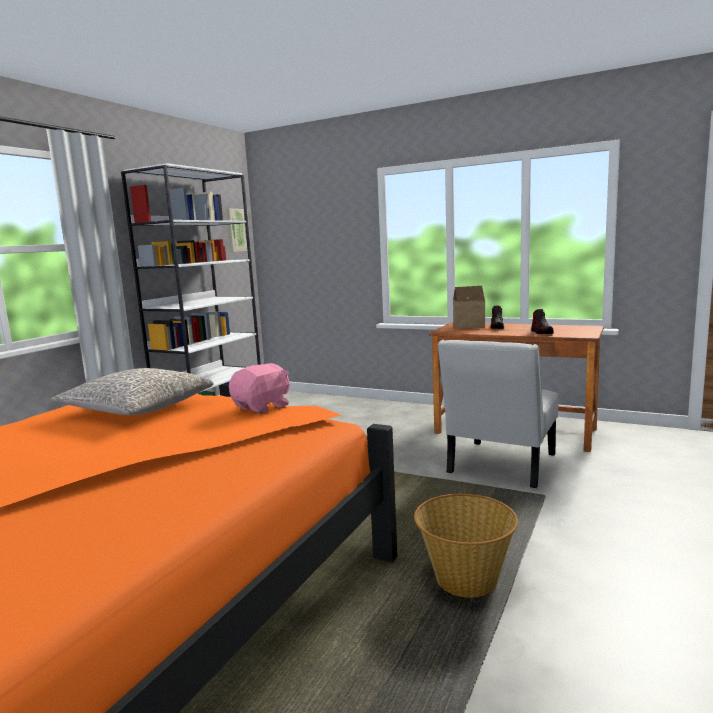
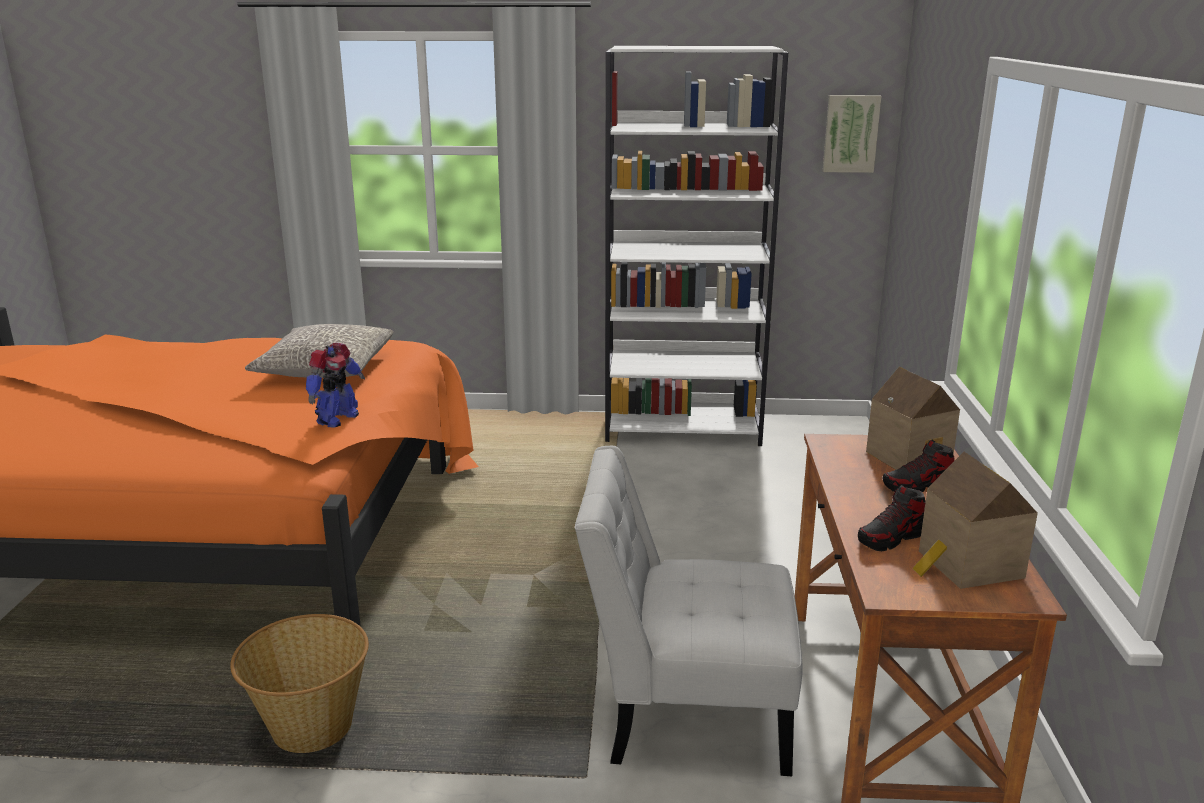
camera: 65 degrees right, 10 degrees up
(263, 407) = (336, 419): pink plush toy -> toy robot
(567, 329) = (966, 566): none -> toy house

